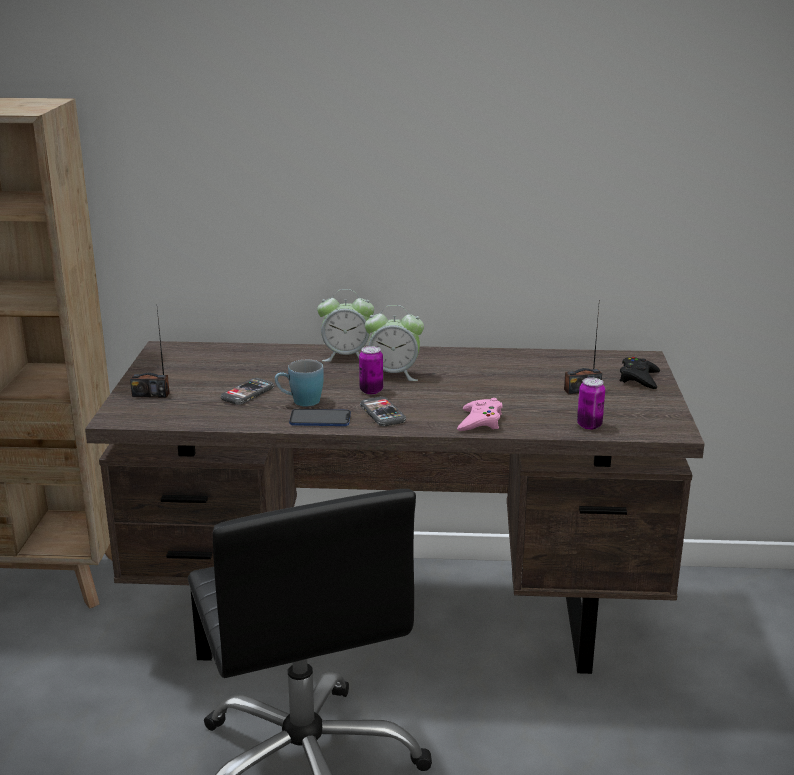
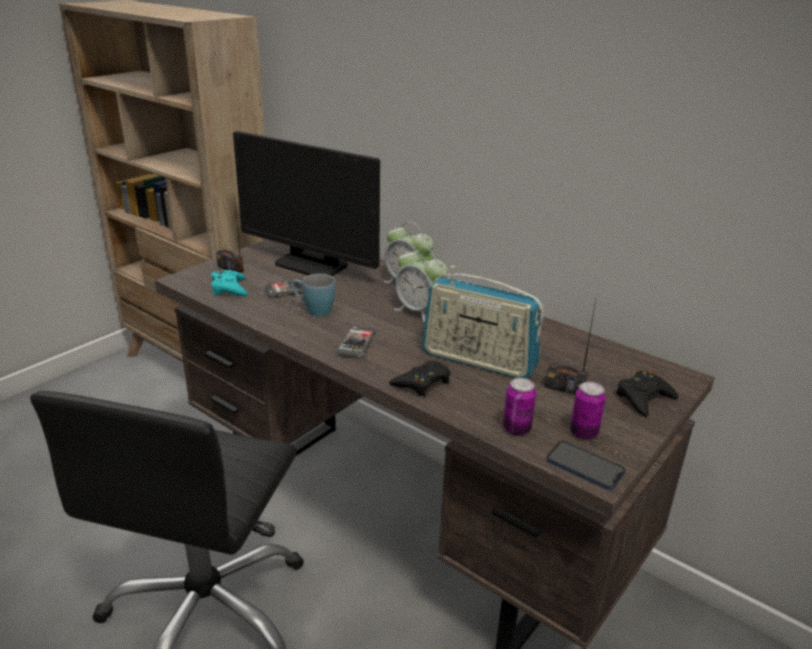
camera: 35 degrees right, 5 degrees up
(183, 410) = (229, 288): none -> turquoise game controller
(227, 367) = (311, 264): none -> monitor
(320, 419) = (303, 331): phone -> phone (584, 467)
(371, 390) = (379, 320): can -> can (583, 433)
(480, 421) = (422, 383): pink game controller -> black game controller
(496, 393) = (478, 361): none -> radio

